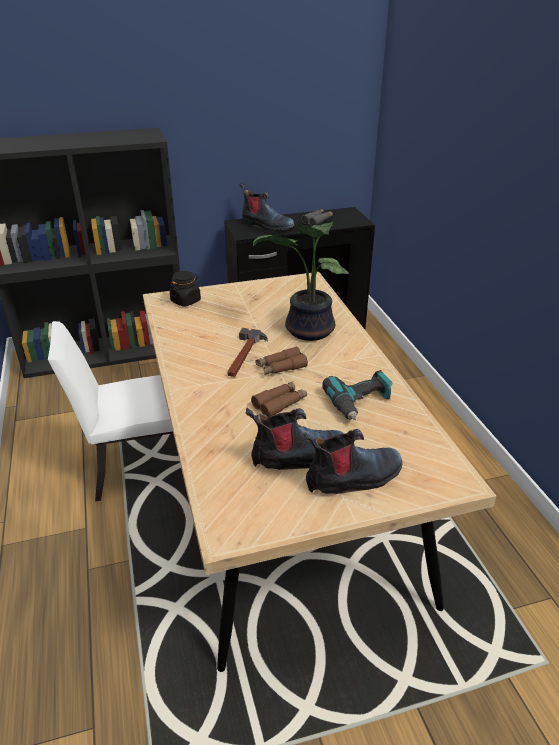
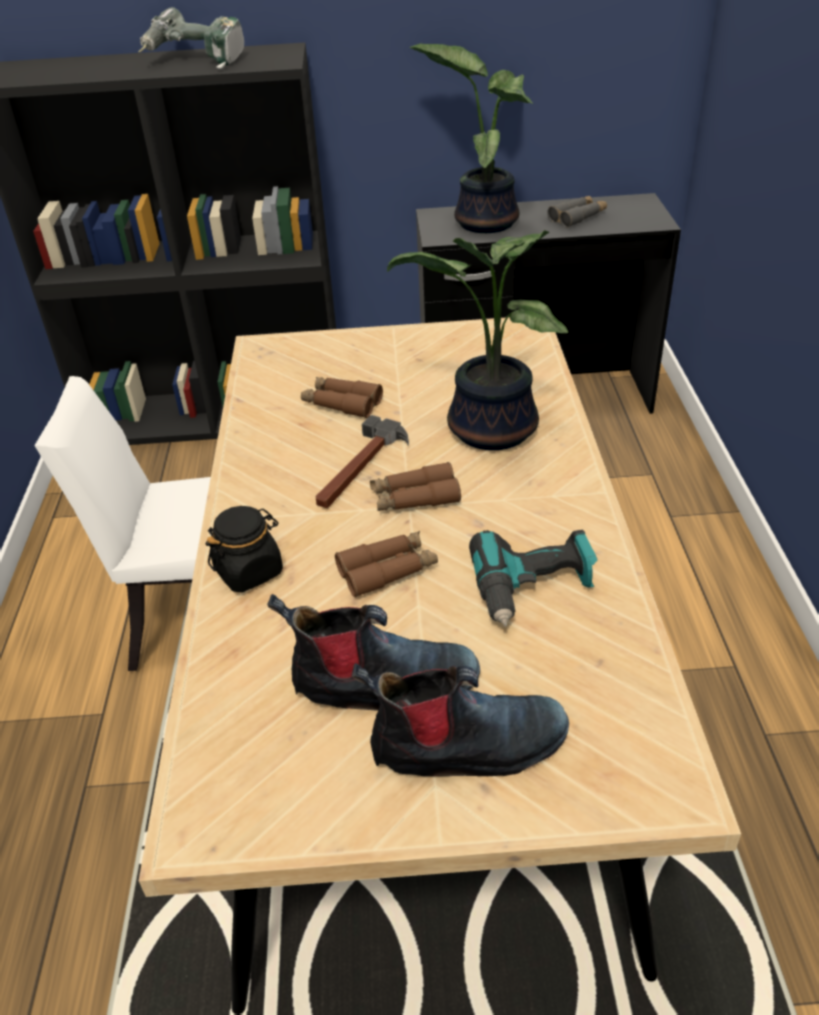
camera: 15 degrees right, 5 degrees up
(98, 139) = (194, 62): none -> power drill
(186, 301) = (300, 354): black jar -> black jar (249, 571)
(221, 324) = (342, 403): none -> brown binoculars
(266, 225) = (484, 221): boot -> potted plant

